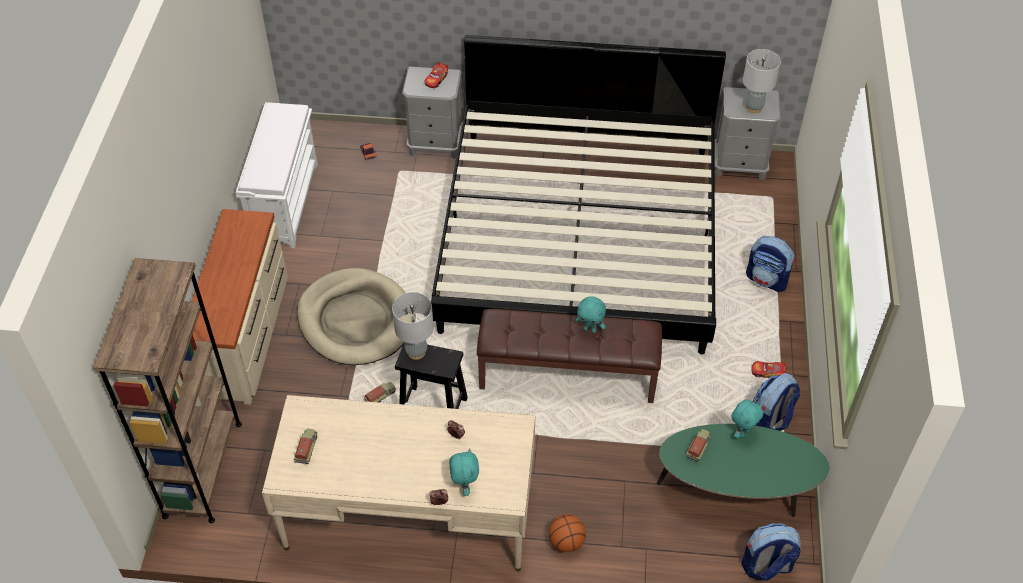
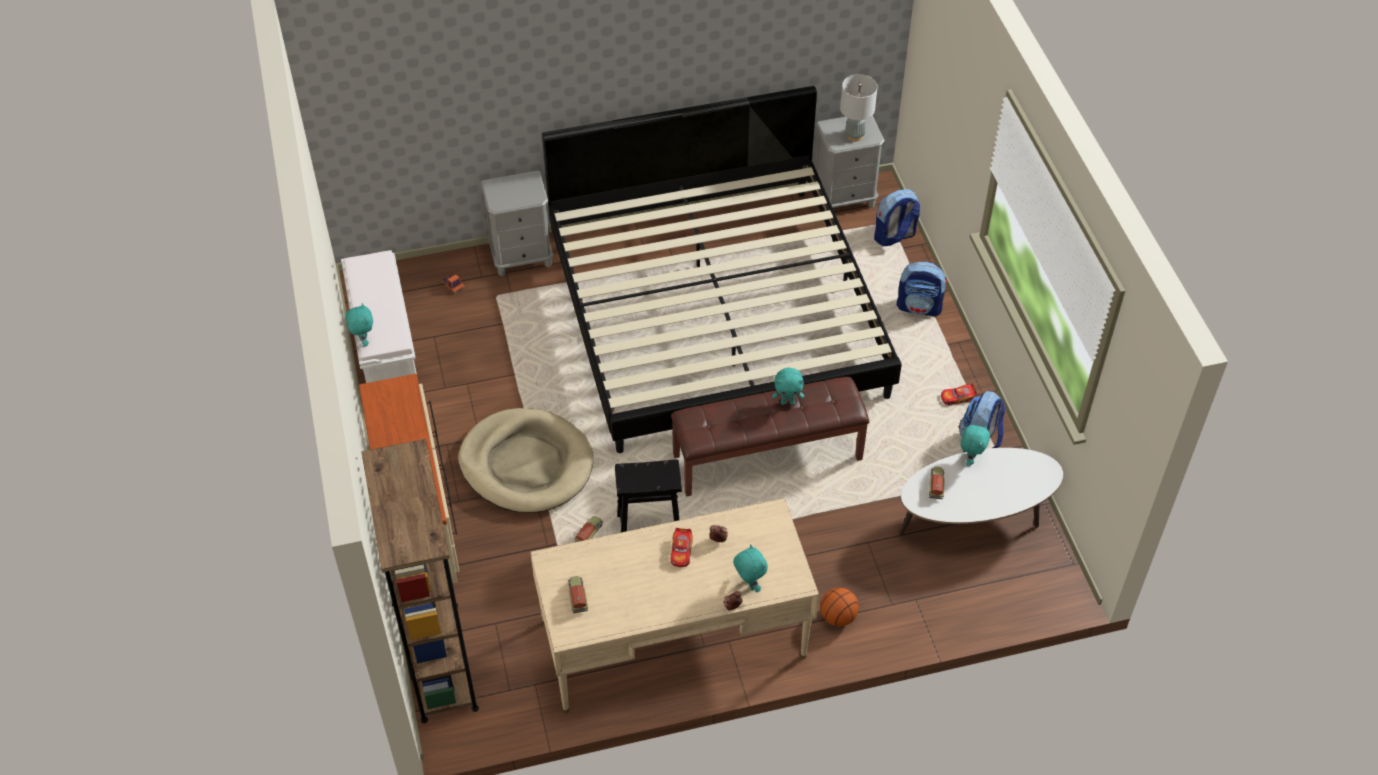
camera: 20 degrees left, 0 degrees up
(247, 174) = (363, 341): none -> turquoise plush toy
(416, 352) = (632, 473): grey table lamp -> none
(436, 79) = (518, 187): toy car -> toy car (681, 551)
(735, 490) = (974, 519): green coffee table -> white coffee table
(766, 566) = (1031, 580): backpack -> backpack (894, 237)

